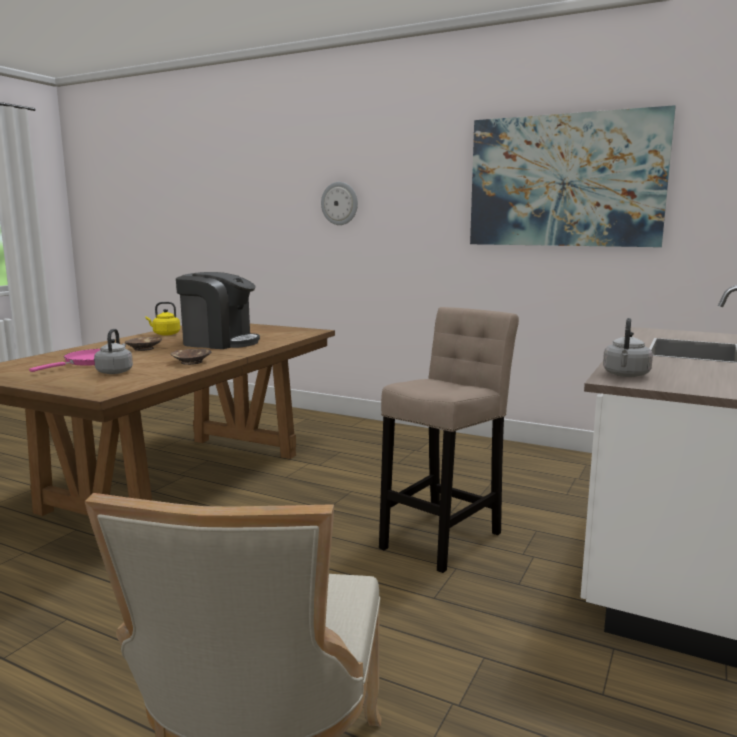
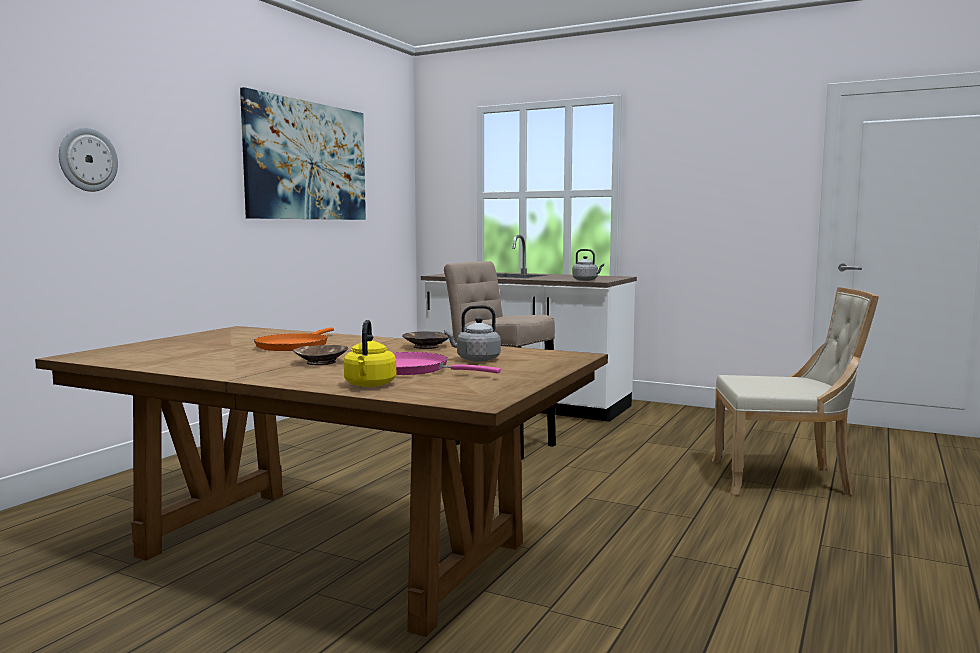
camera: 90 degrees left, 5 degrees down
(165, 334) = (188, 364): yellow kettle -> yellow kettle (369, 385)
(219, 342) = (294, 346): coffee machine -> orange frying pan

